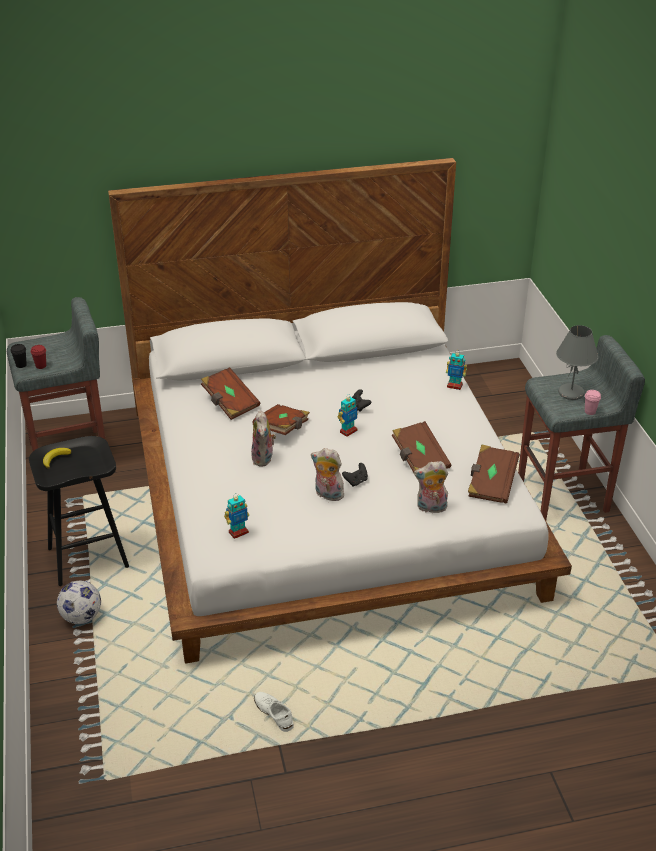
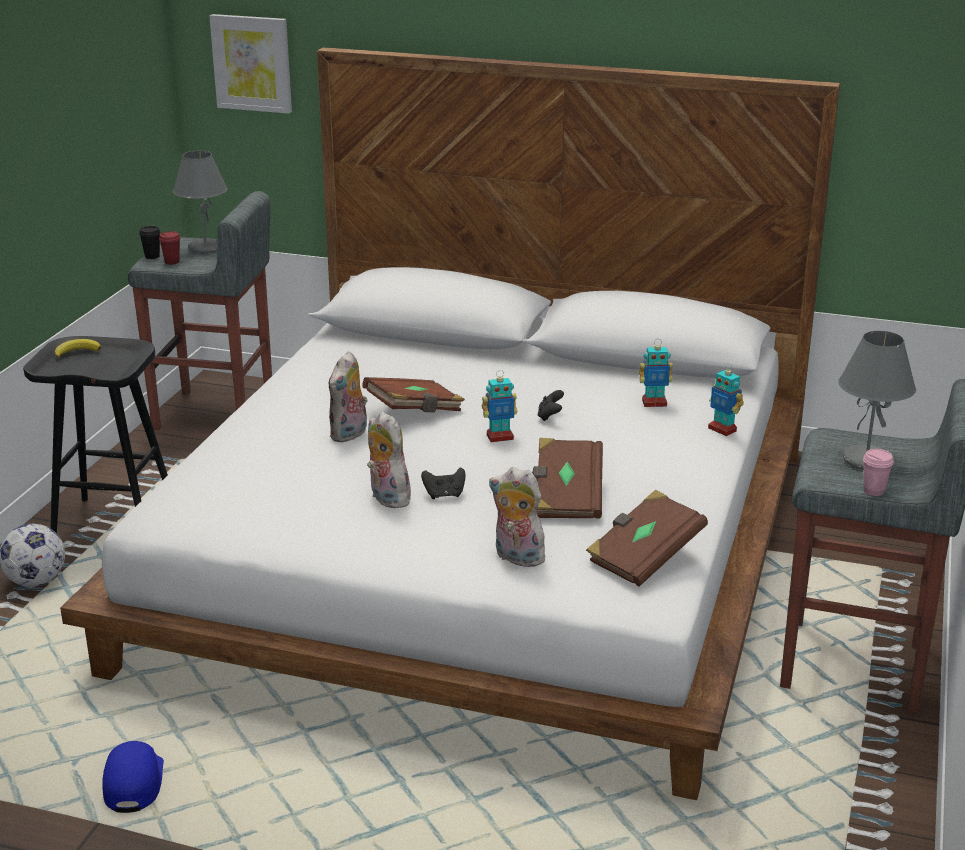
camera: 30 degrees right, 10 degrees down
(50, 208) = (252, 63): none -> picture
(50, 347) = (205, 248): none -> grey table lamp
(230, 403) = (380, 368): brown book -> none
(238, 532) = (216, 500): toy robot -> toy robot (654, 403)
(274, 713) = (134, 780): white shoe -> blue cap

